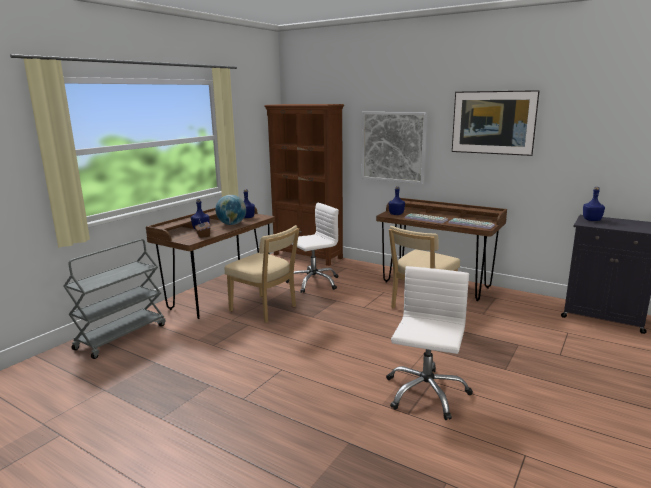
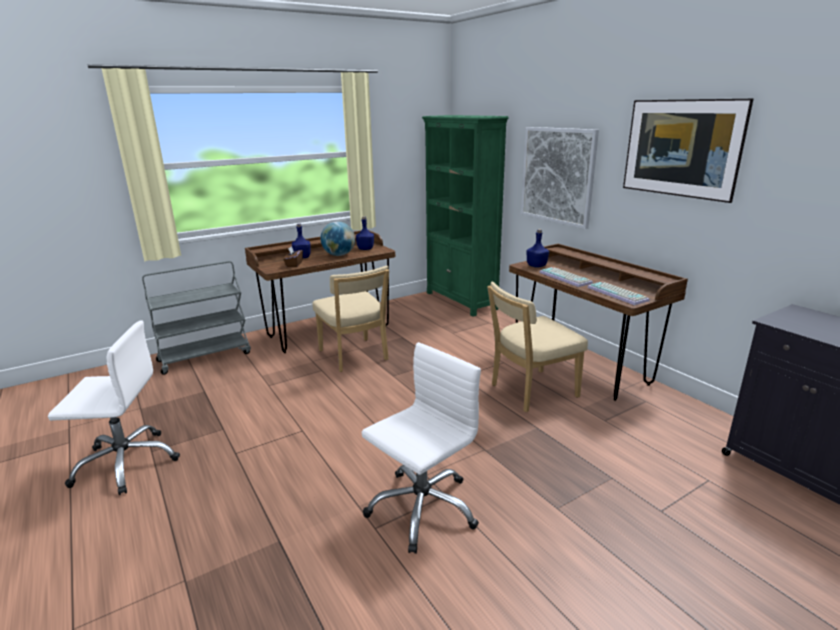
camera: 25 degrees right, 5 degrees up
(308, 256) = (461, 301): brown bookcase -> green bookcase
(313, 282) = (435, 334): white office chair -> white office chair (126, 463)
(591, 220) = (797, 317): blue bottle -> none

